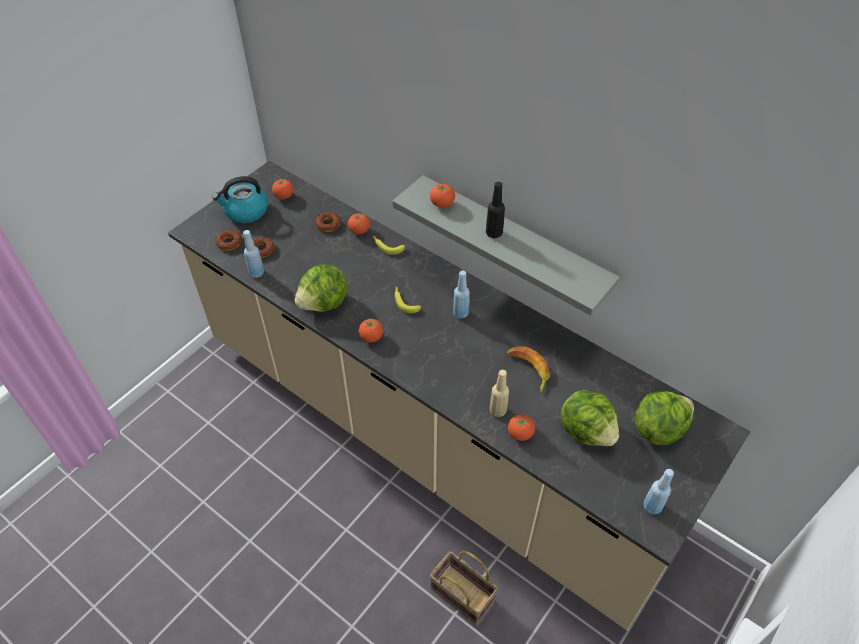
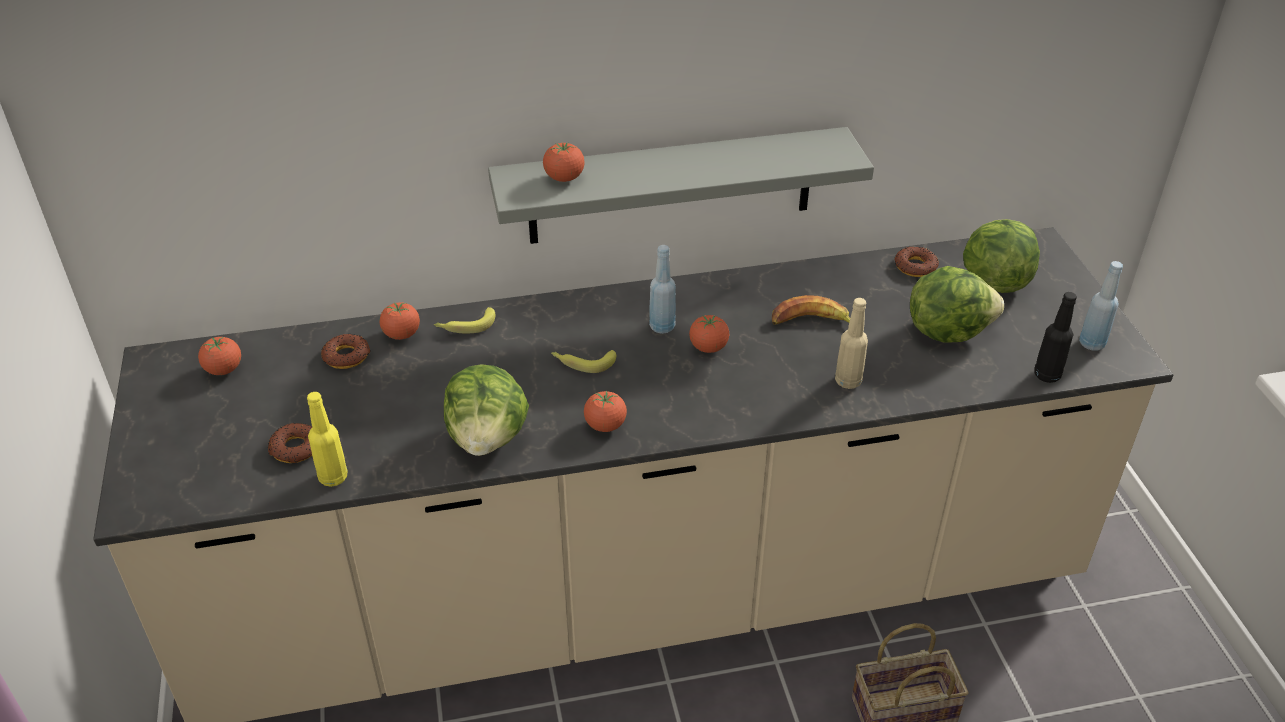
camera: 50 degrees left, 10 degrees down
(229, 242) = (228, 476): donut -> donut (915, 266)
(245, 211) = (190, 425): kettle -> none
(257, 273) = (333, 477): blue bottle -> yellow bottle
(494, 233) = (668, 168): black bottle -> black bottle (1047, 375)
(520, 434) = (901, 383): tomato -> tomato (708, 347)

